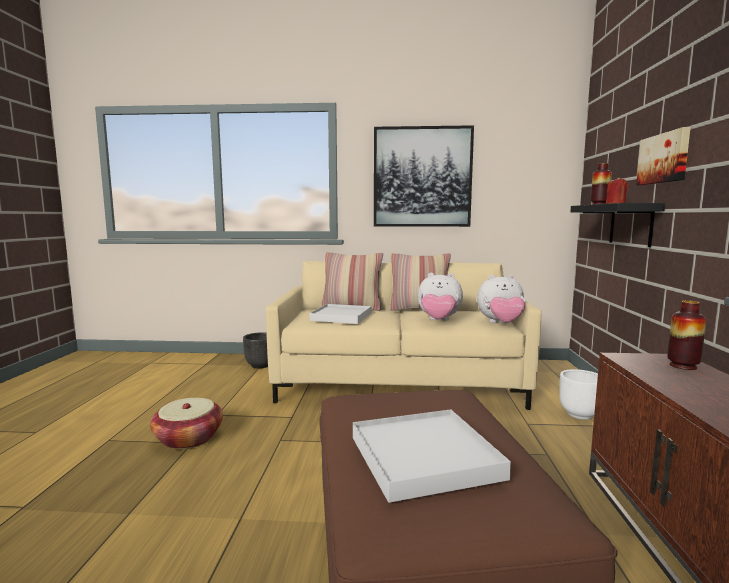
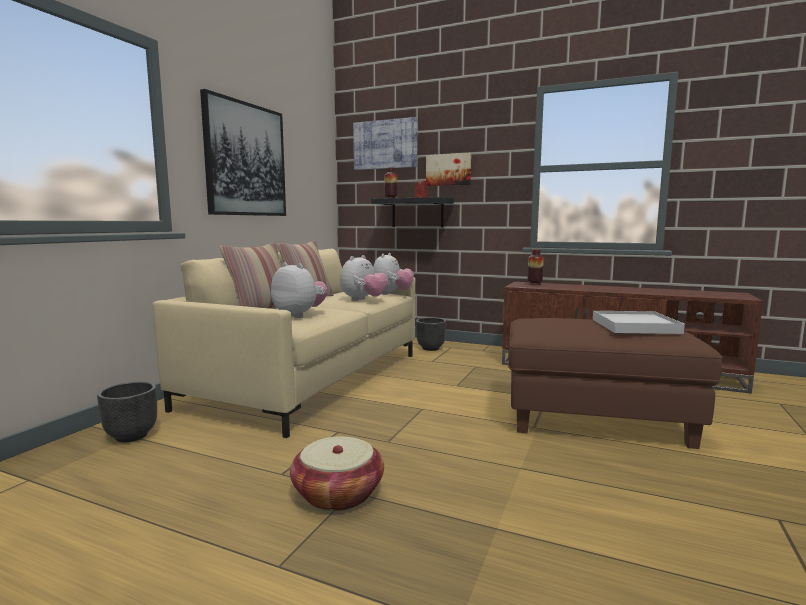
camera: 70 degrees left, 0 degrees up
(341, 317) = (300, 315): white tray -> plush toy
(580, 415) = (431, 348): white planter -> black planter
(615, 131) = (385, 144): none -> picture

